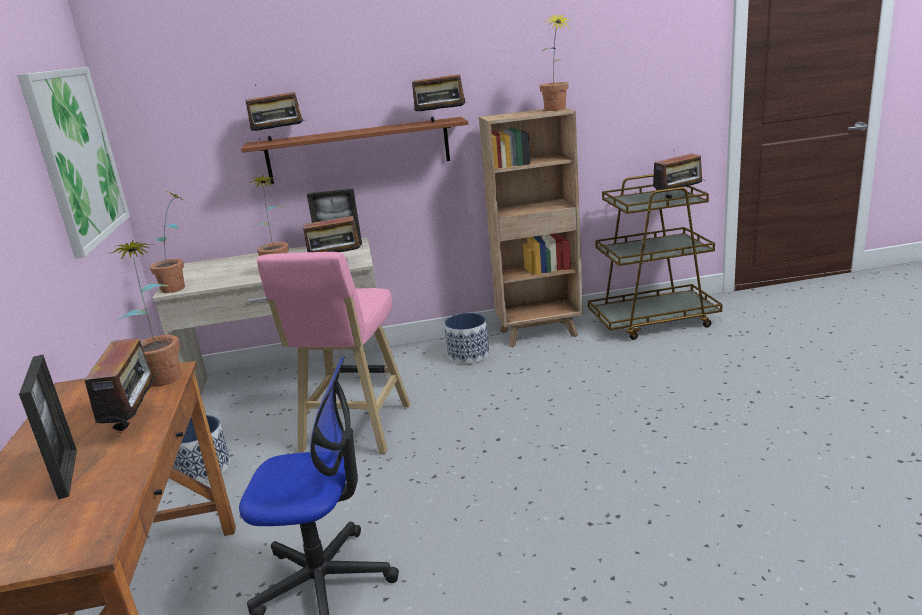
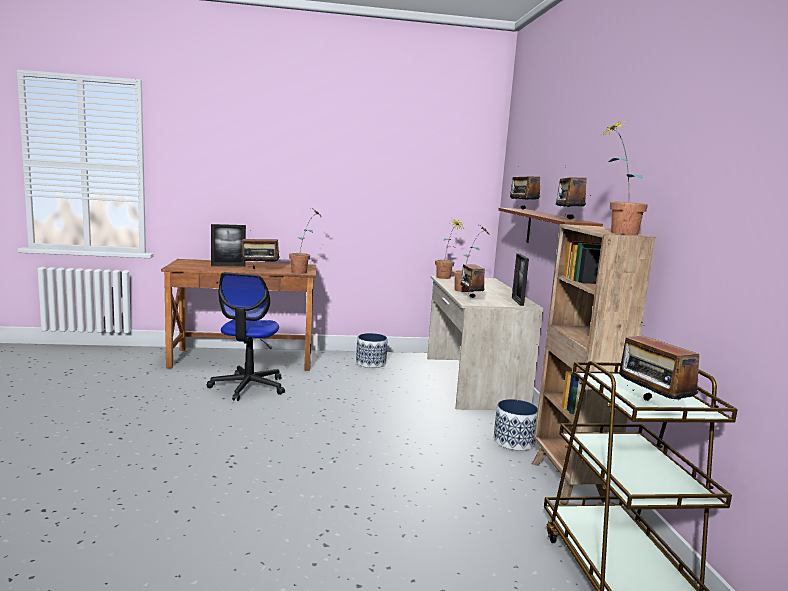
camera: 90 degrees right, 10 degrees down
(77, 157) = (440, 189): picture -> none
(354, 431) = (394, 396): pink stool -> none

